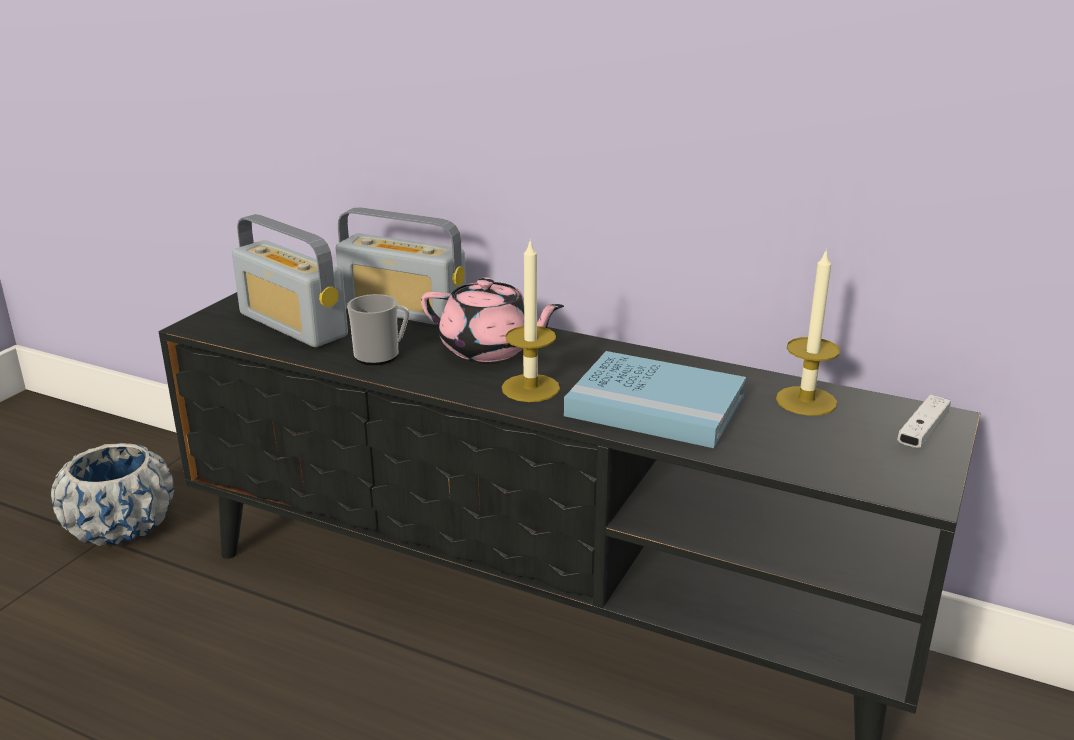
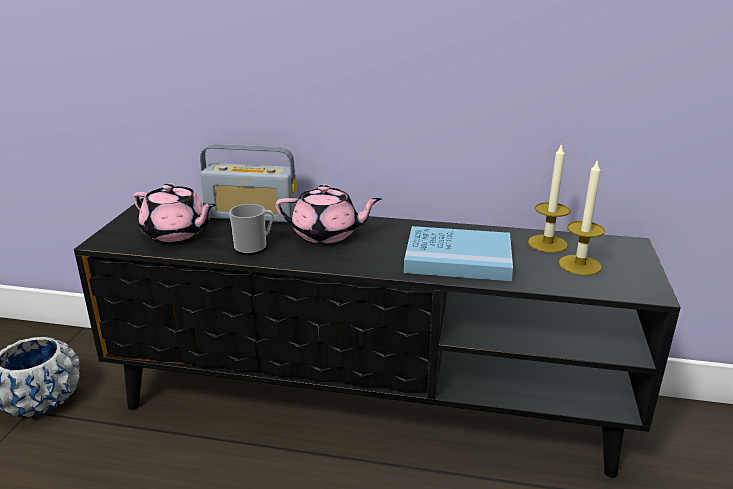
camera: 15 degrees left, 0 degrees up
(293, 325) = (176, 233): radio -> pink teapot
(530, 388) = (370, 257): candle -> candle (579, 265)
(922, 432) = (626, 254): white game controller -> none

